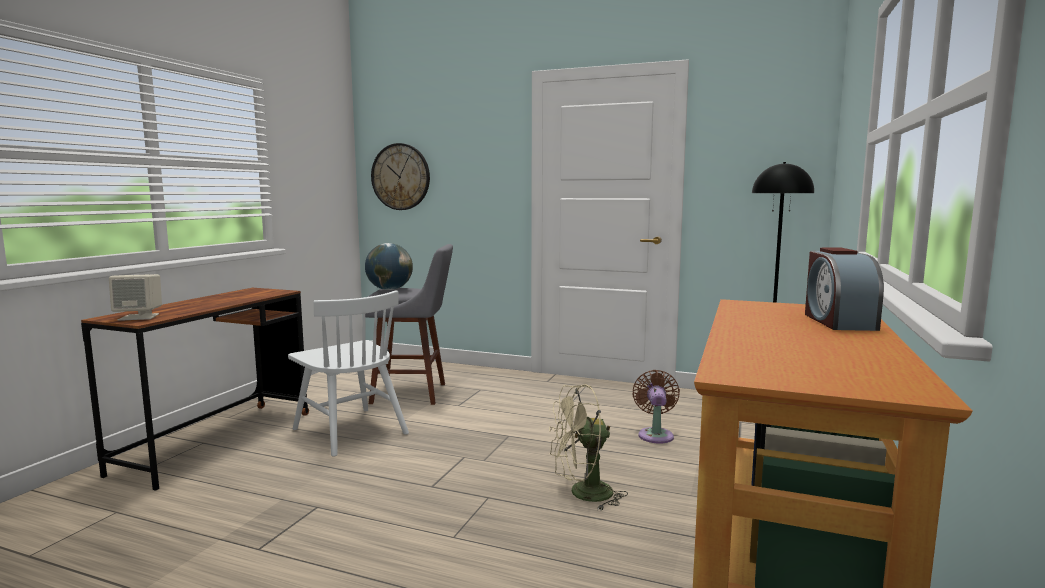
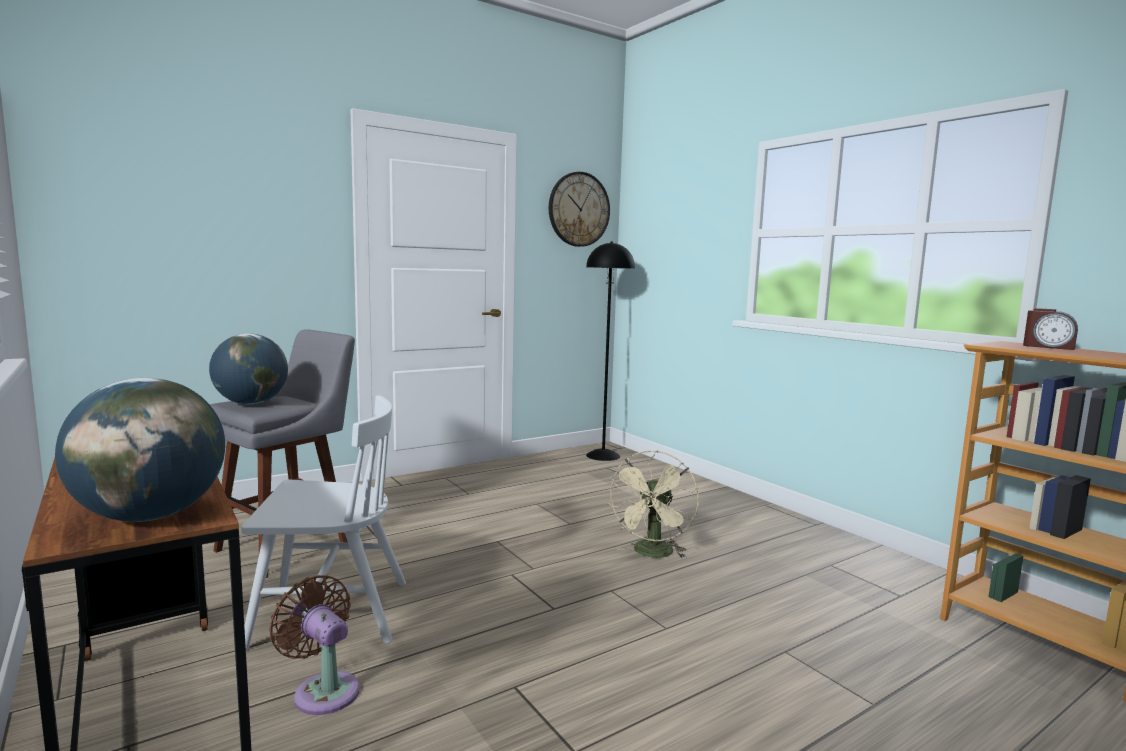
camera: 55 degrees left, 0 degrees up
(139, 317) = (149, 516): beige speaker -> globe
(401, 177) = (129, 228): wall clock -> wall clock (579, 209)
(655, 434) = (586, 495): brown fan -> brown fan (323, 690)

